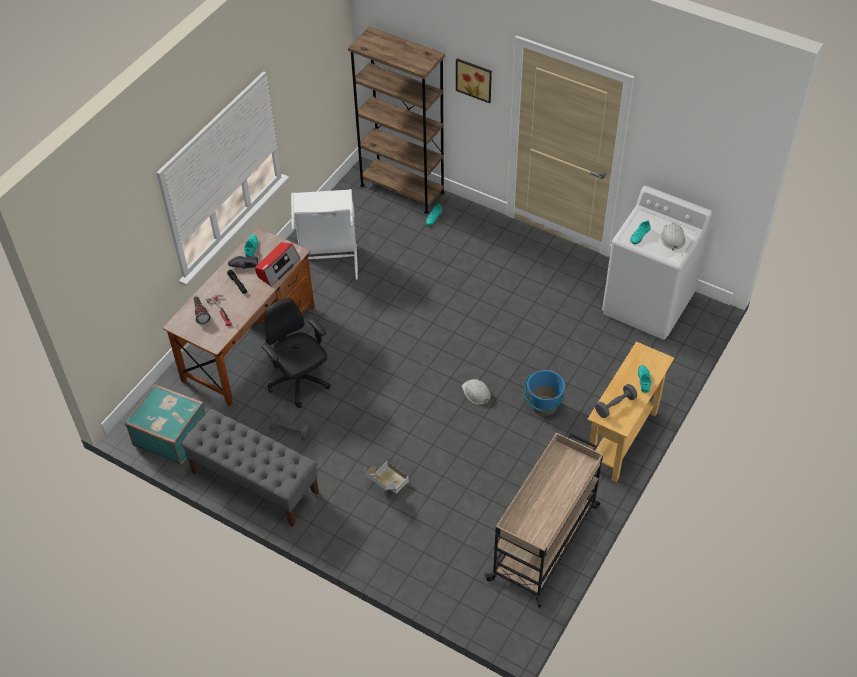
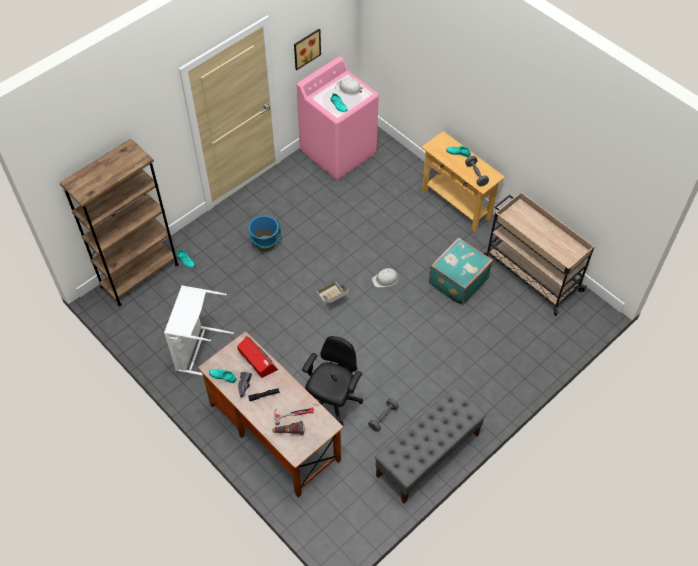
camera: 75 degrees left, 5 degrees up
(171, 435) = (357, 515): turquoise suitcase -> turquoise suitcase (457, 281)
(299, 383) = (333, 401): black office chair -> black office chair turned 135 degrees clockwise
(386, 485) = (456, 360): cardboard box -> cardboard box (333, 299)
(474, 79) = (157, 134): picture -> picture (306, 48)
(543, 406) = (412, 241): blue bucket -> blue bucket (265, 243)
(648, 304) = (338, 152): white washing machine -> pink washing machine

